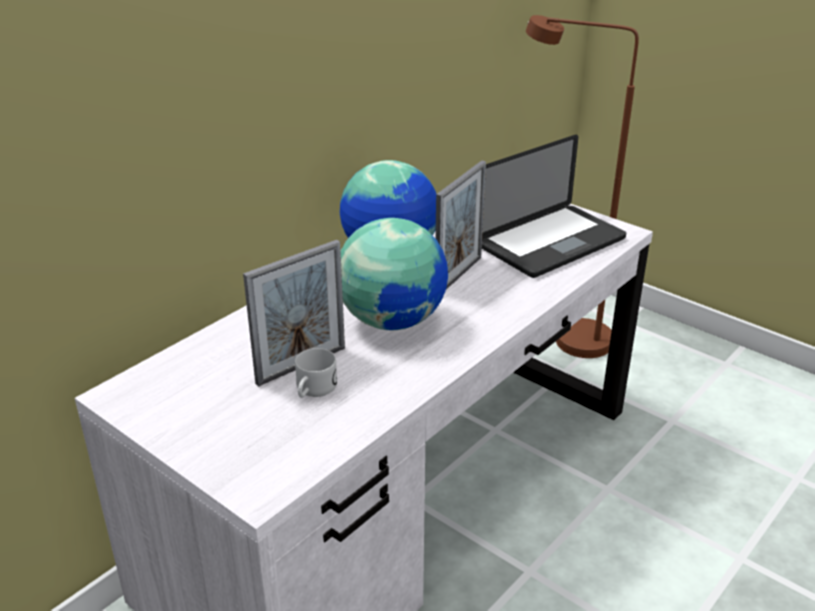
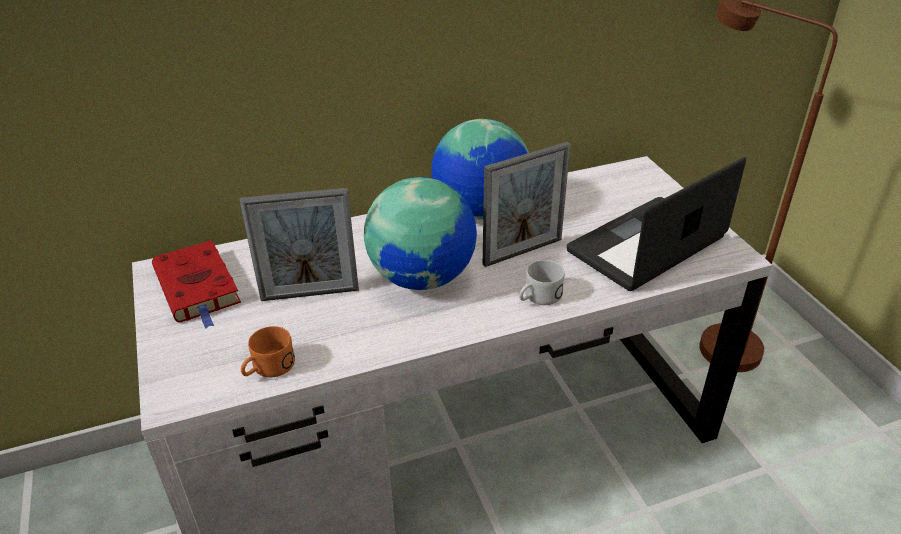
camera: 30 degrees right, 5 degrees up
(179, 396) = (198, 288): none -> red book
(313, 390) = (297, 321): white mug -> white mug (538, 297)
(326, 436) = (268, 368): none -> orange mug
(551, 243) = (646, 245): laptop -> laptop turned 150 degrees clockwise

